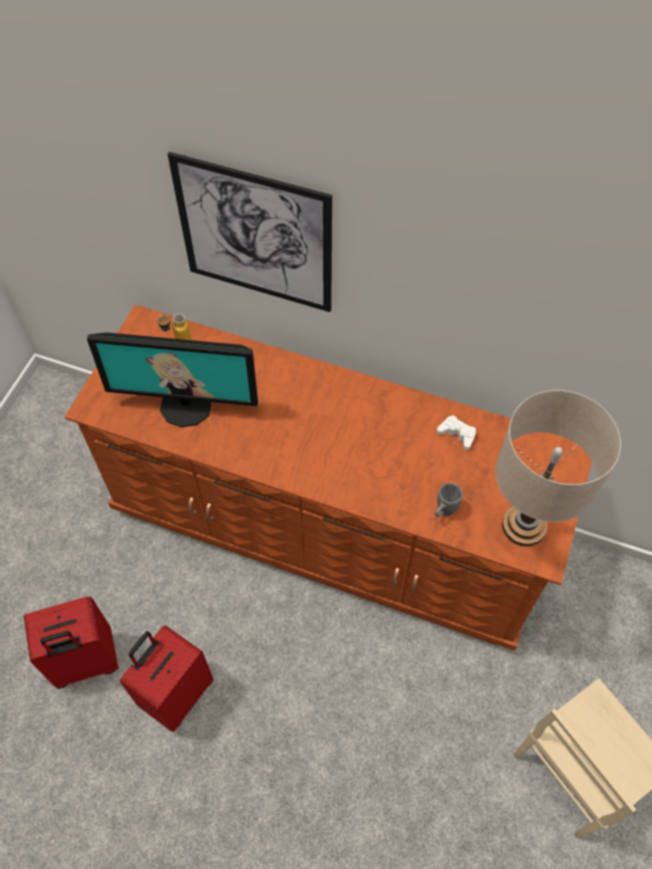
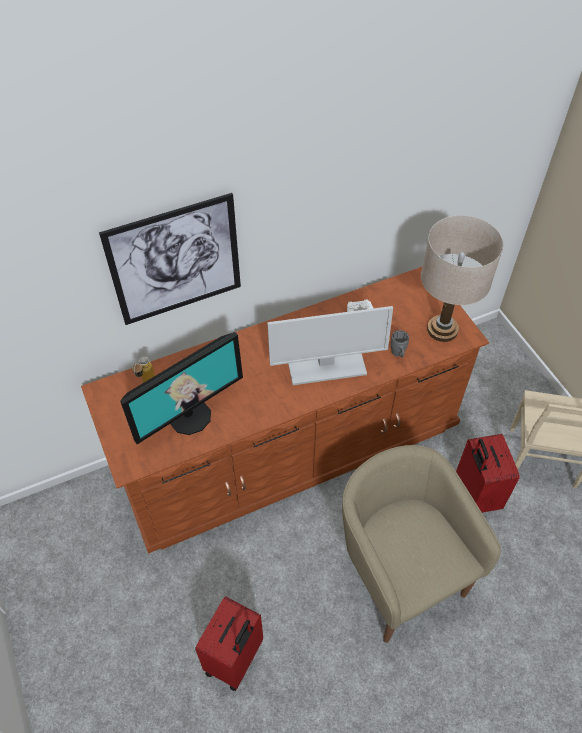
camera: 45 degrees left, 5 degrees down
(176, 693) = (310, 620): red suitcase -> red suitcase (474, 494)
(293, 735) = (398, 575): none -> beige armchair
(357, 461) = (325, 366): none -> monitor

